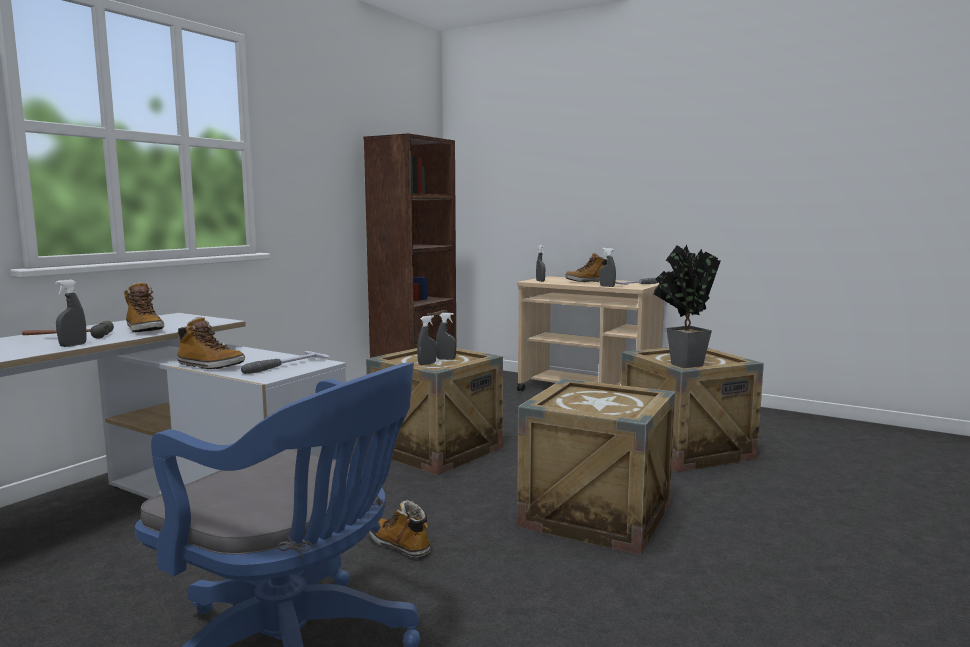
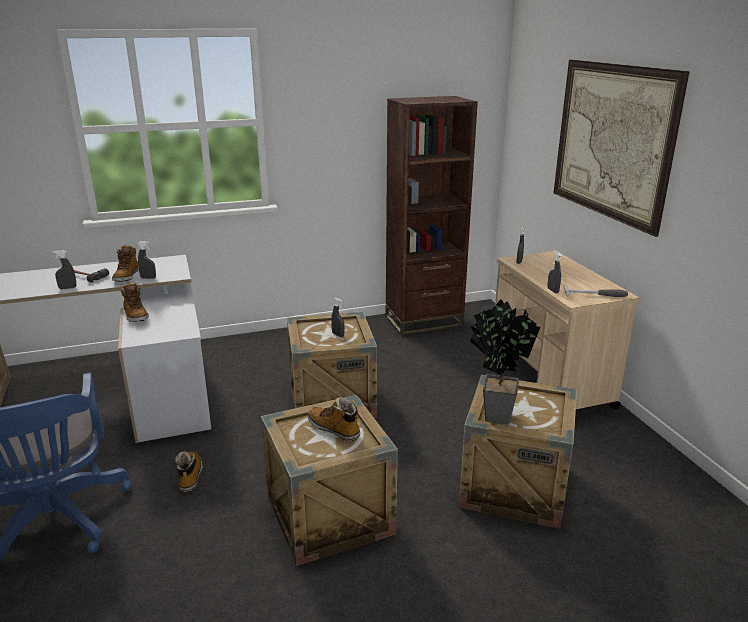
camera: 40 degrees right, 15 degrees up
(281, 366) = (163, 329): hammer -> none
(427, 364) = (315, 337): grey spray bottle -> grey spray bottle (148, 278)
(587, 281) = (561, 273): boot -> boot (334, 429)
(599, 162) = (612, 141): none -> picture

